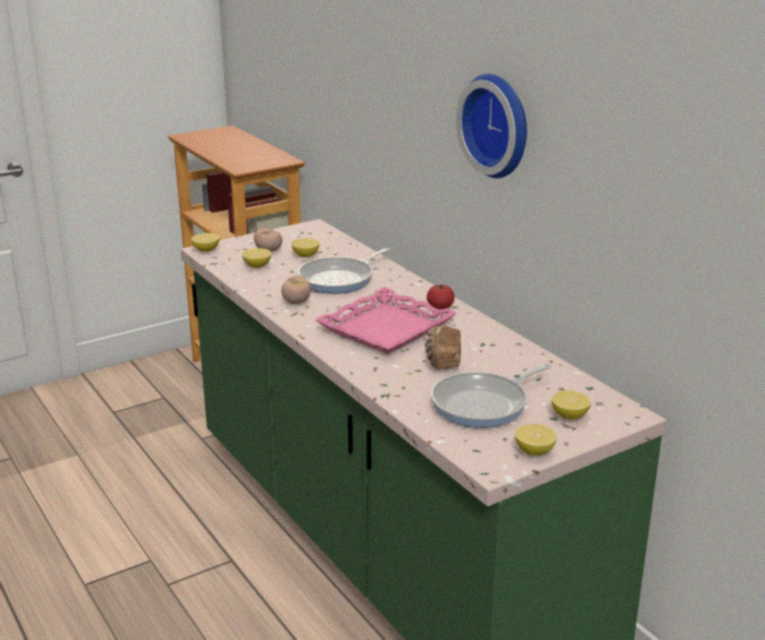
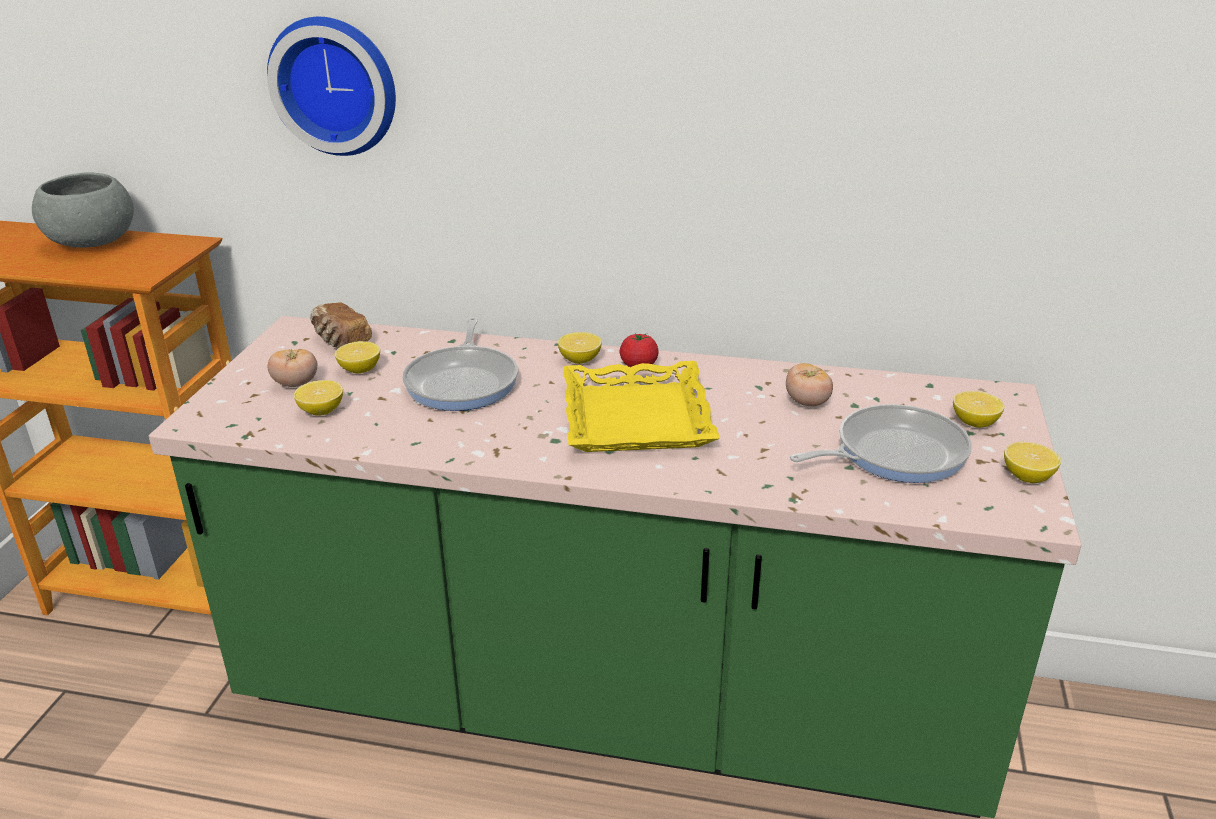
camera: 45 degrees left, 5 degrees up
(206, 250) = (199, 421): lemon -> lemon (580, 360)
(250, 148) = (92, 243): none -> grey bowl
(296, 302) = (469, 435): tomato -> tomato (807, 402)
(386, 329) = (638, 418): pink tray -> yellow tray
(442, 360) = (761, 425): bread -> bread (340, 342)
(484, 404) = (893, 453): frying pan -> frying pan turned 120 degrees counterclockwise
(499, 125) = (698, 90): wall clock -> wall clock (336, 85)

